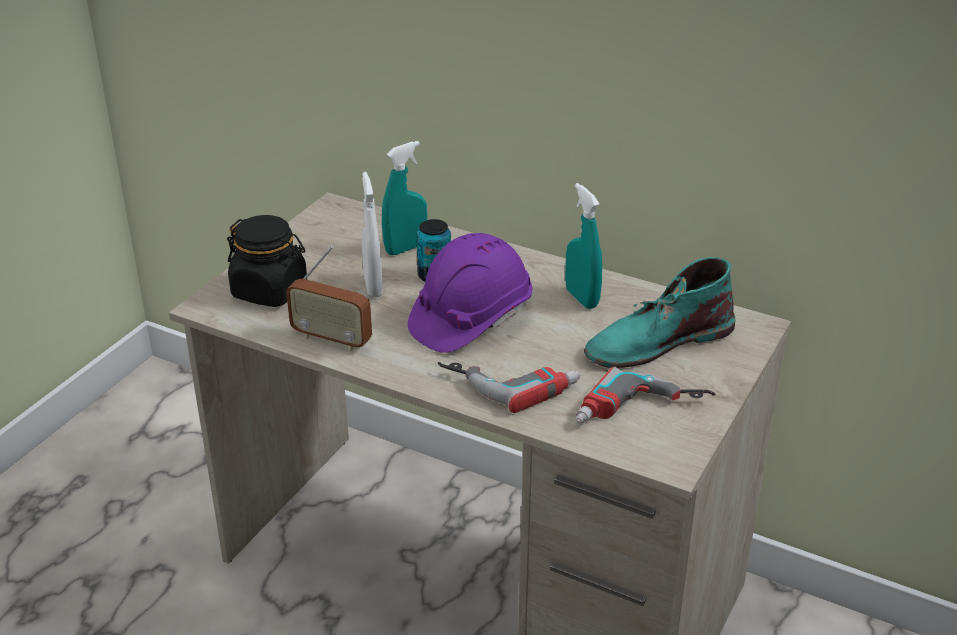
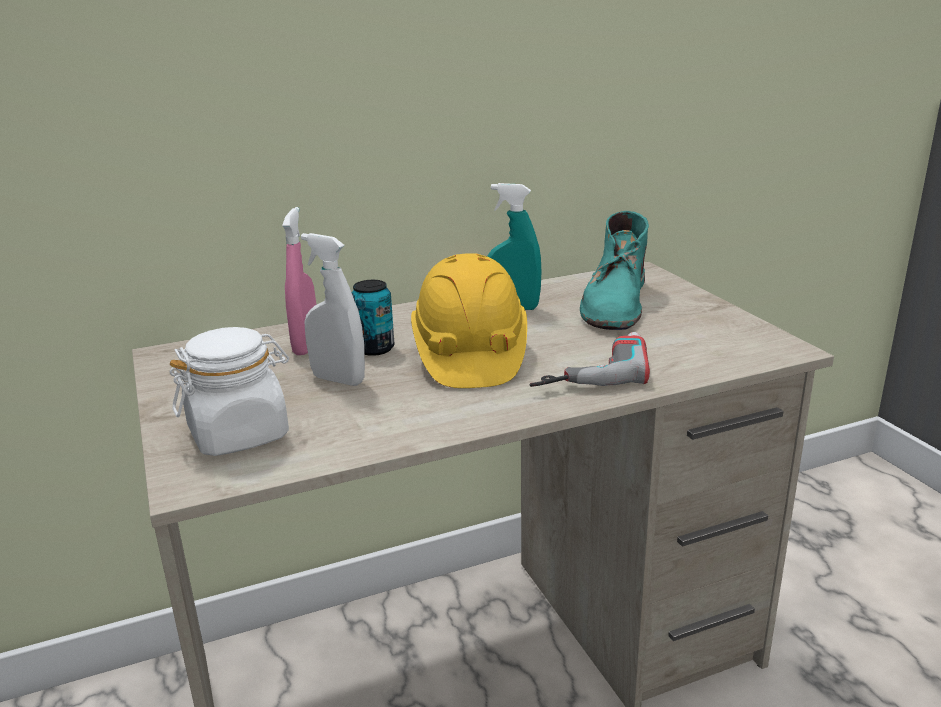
camera: 50 degrees left, 10 degrees down
(270, 291) = (239, 434): black jar -> white jar
(332, 339) = (390, 429): radio -> none
(405, 248) = (306, 346): turquoise spray bottle -> pink spray bottle
(470, 318) = (469, 355): purple hard hat -> yellow hard hat
(642, 414) = (708, 338): power drill -> none

